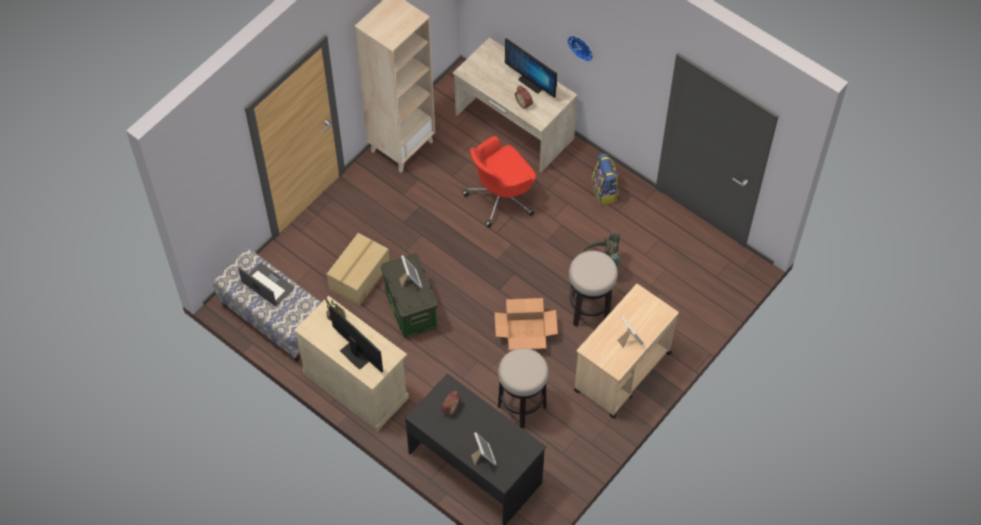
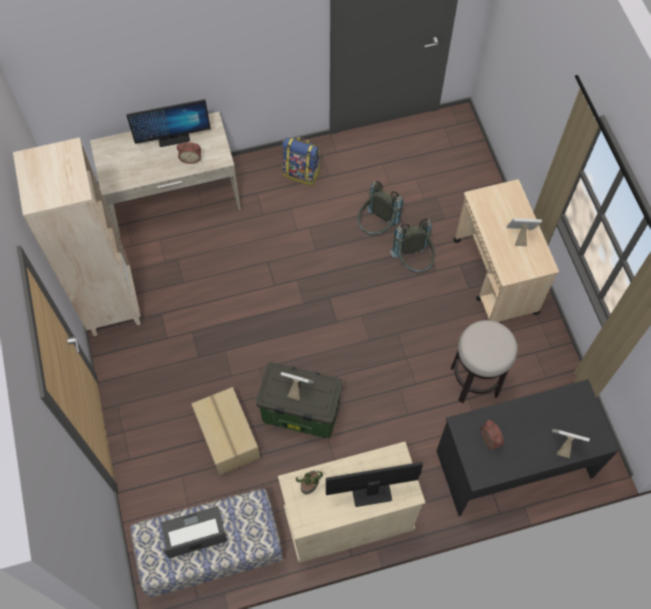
camera: 55 degrees left, 5 degrees up
(501, 197) = (240, 257): red office chair -> none
(525, 332) = (398, 328): cardboard box -> none
(581, 46) = (207, 53): wall clock -> none
(589, 310) = (413, 262): stool -> grey backpack

